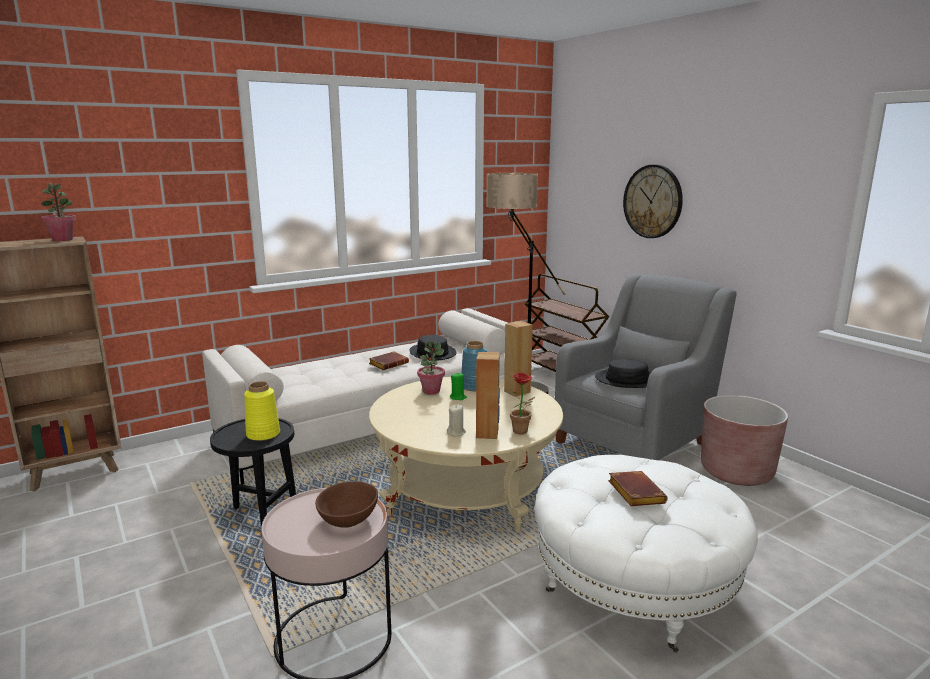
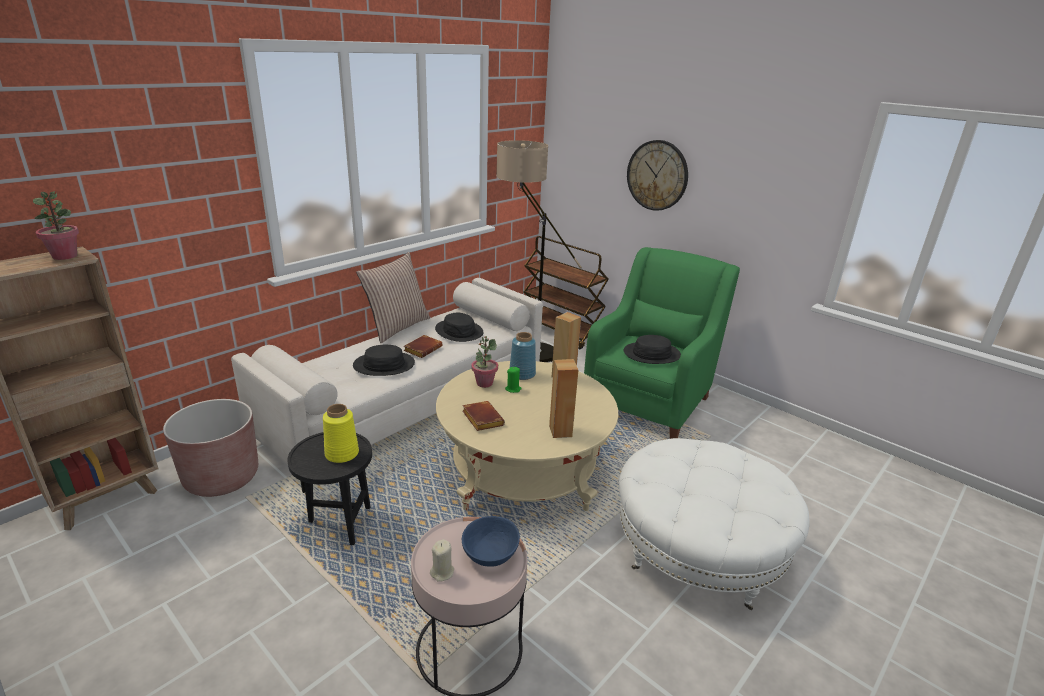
camera: 15 degrees left, 10 degrees up
(344, 373) = (384, 365): none -> black hat
(348, 519) = (490, 553): brown bowl -> blue bowl
(375, 347) = (397, 327): none -> pillow
(456, 433) = (532, 433): beige candle -> beige candle (442, 572)
(522, 432) = (590, 426): potted plant -> none
(634, 493) = (708, 483): brown book -> brown book (481, 419)
(636, 440) = (649, 400): grey armchair -> green armchair
(736, 472) = (739, 425): brown planter -> brown planter (221, 477)

